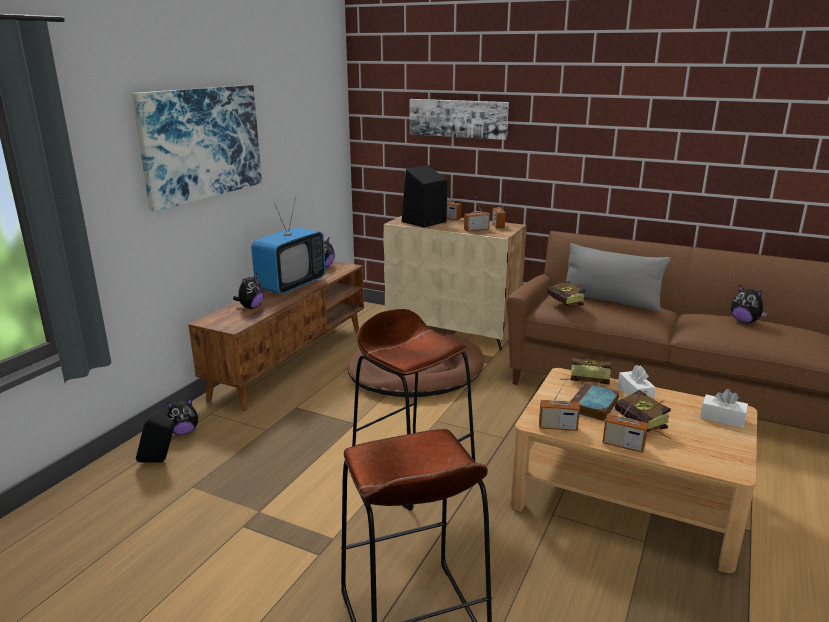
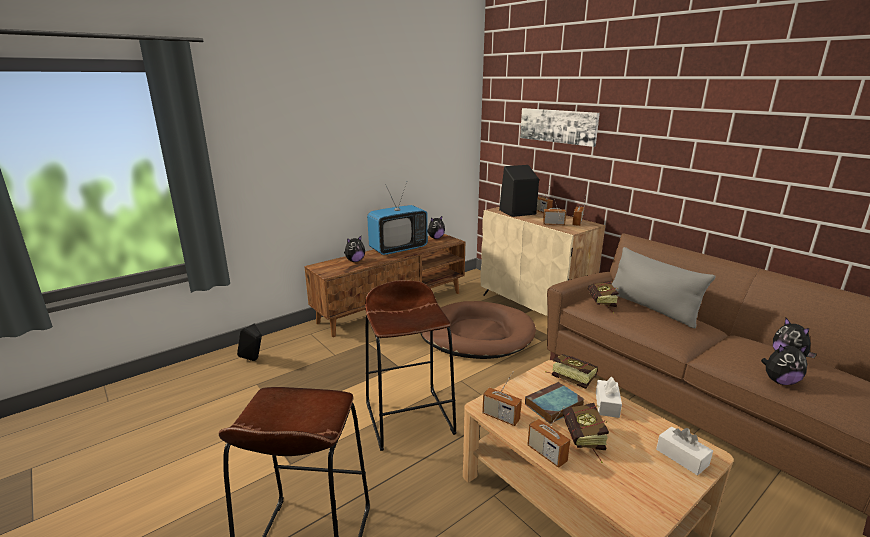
camera: 25 degrees right, 0 degrees up
(184, 432) = (284, 343): plush toy -> plush toy (779, 381)
(202, 143) = (329, 135): picture -> none

